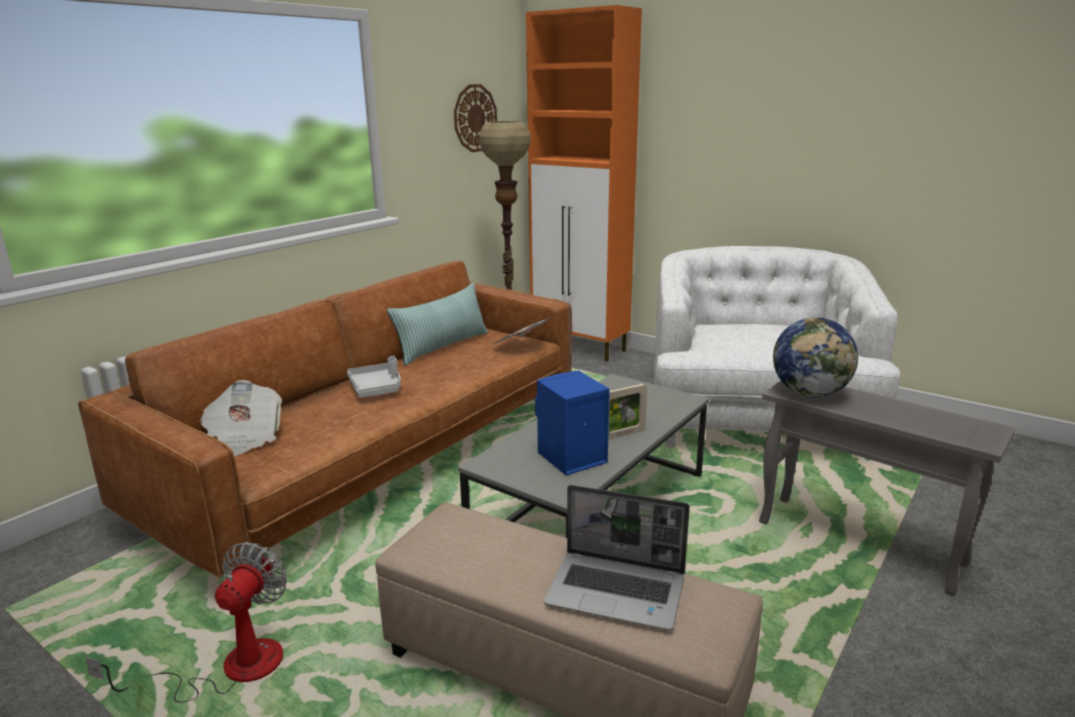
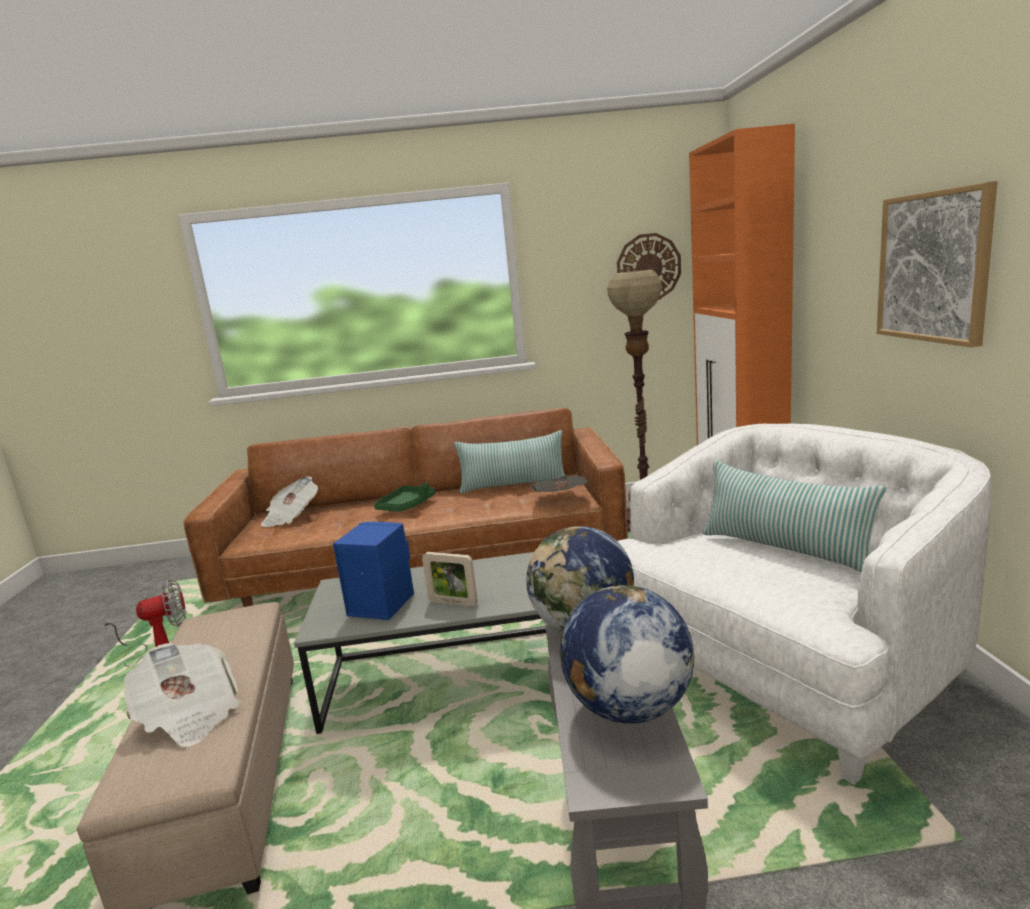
camera: 50 degrees right, 5 degrees down
(377, 388) = (407, 506): grey tray -> green tray
(618, 591) = (189, 715): laptop -> newspaper
(770, 331) = (784, 549): none -> pillow
(795, 132) = (933, 267): none -> picture
(919, 415) = (628, 708): none -> globe

